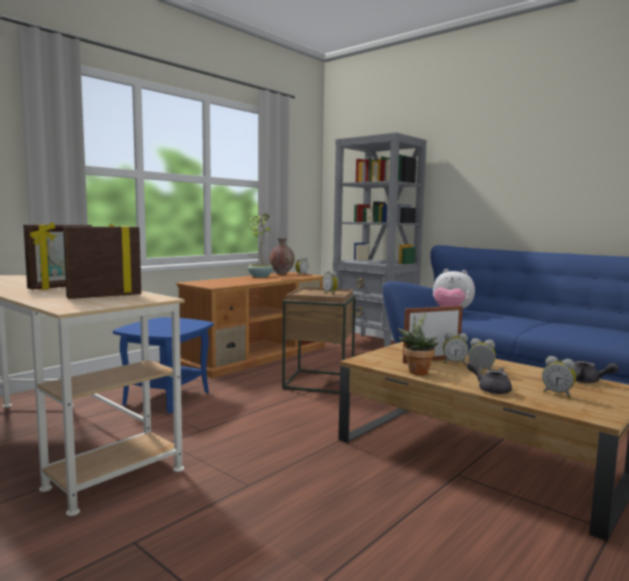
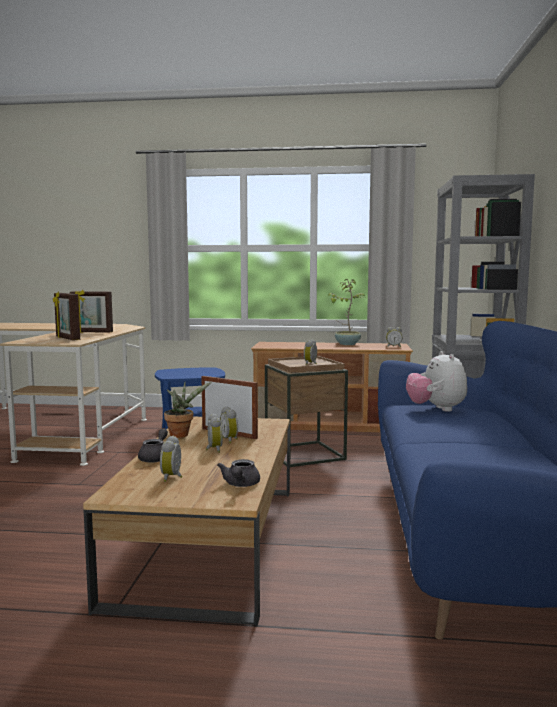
camera: 55 degrees right, 0 degrees up
(104, 296) = (67, 338): picture frame -> picture frame turned 150 degrees counterclockwise
(281, 273) = (383, 344): brown vase -> none

